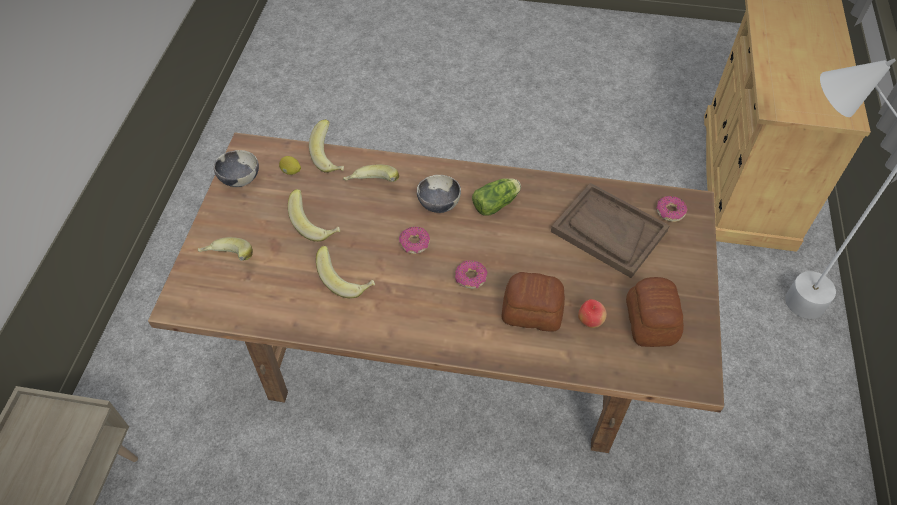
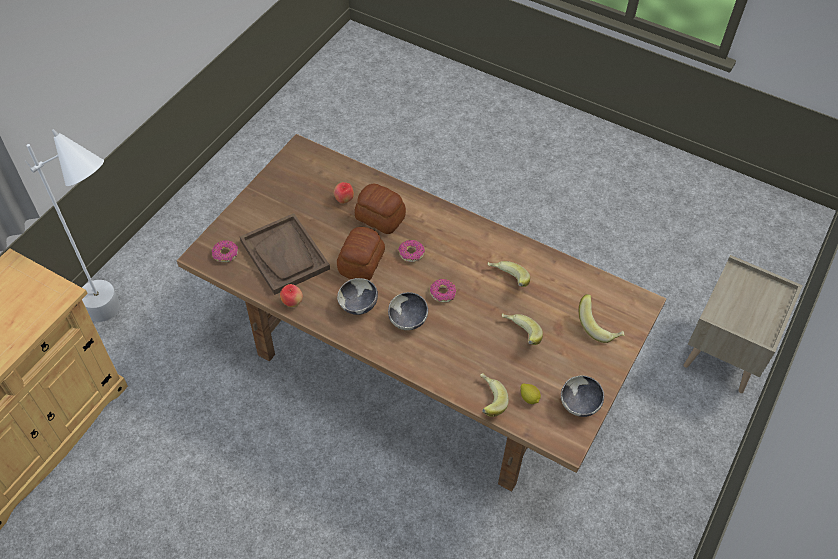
camera: 160 degrees left, 0 degrees up
(372, 187) = (459, 357): banana -> none
(497, 203) = (358, 306): lettuce -> bowl
(565, 186) = (292, 302): none -> apple
(650, 322) = (304, 187): bread -> bread (362, 263)

